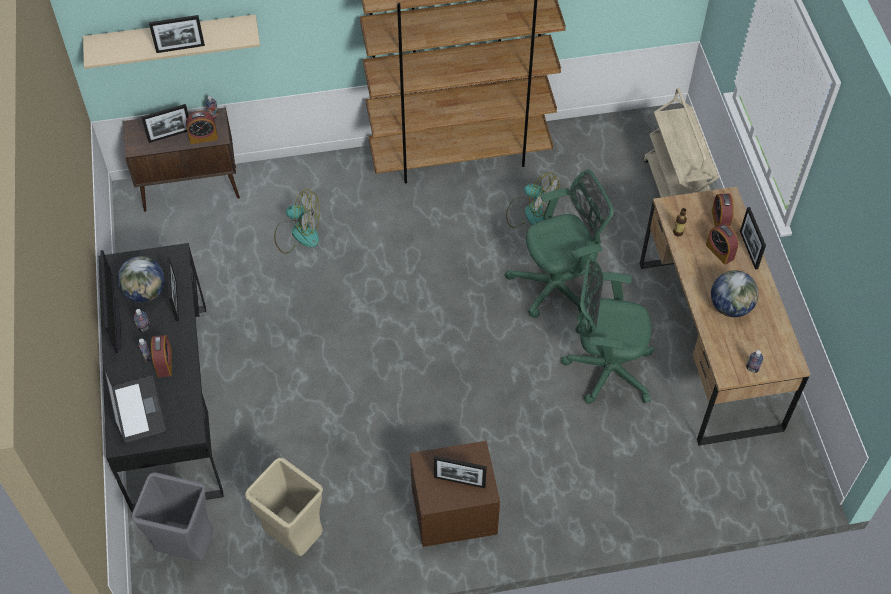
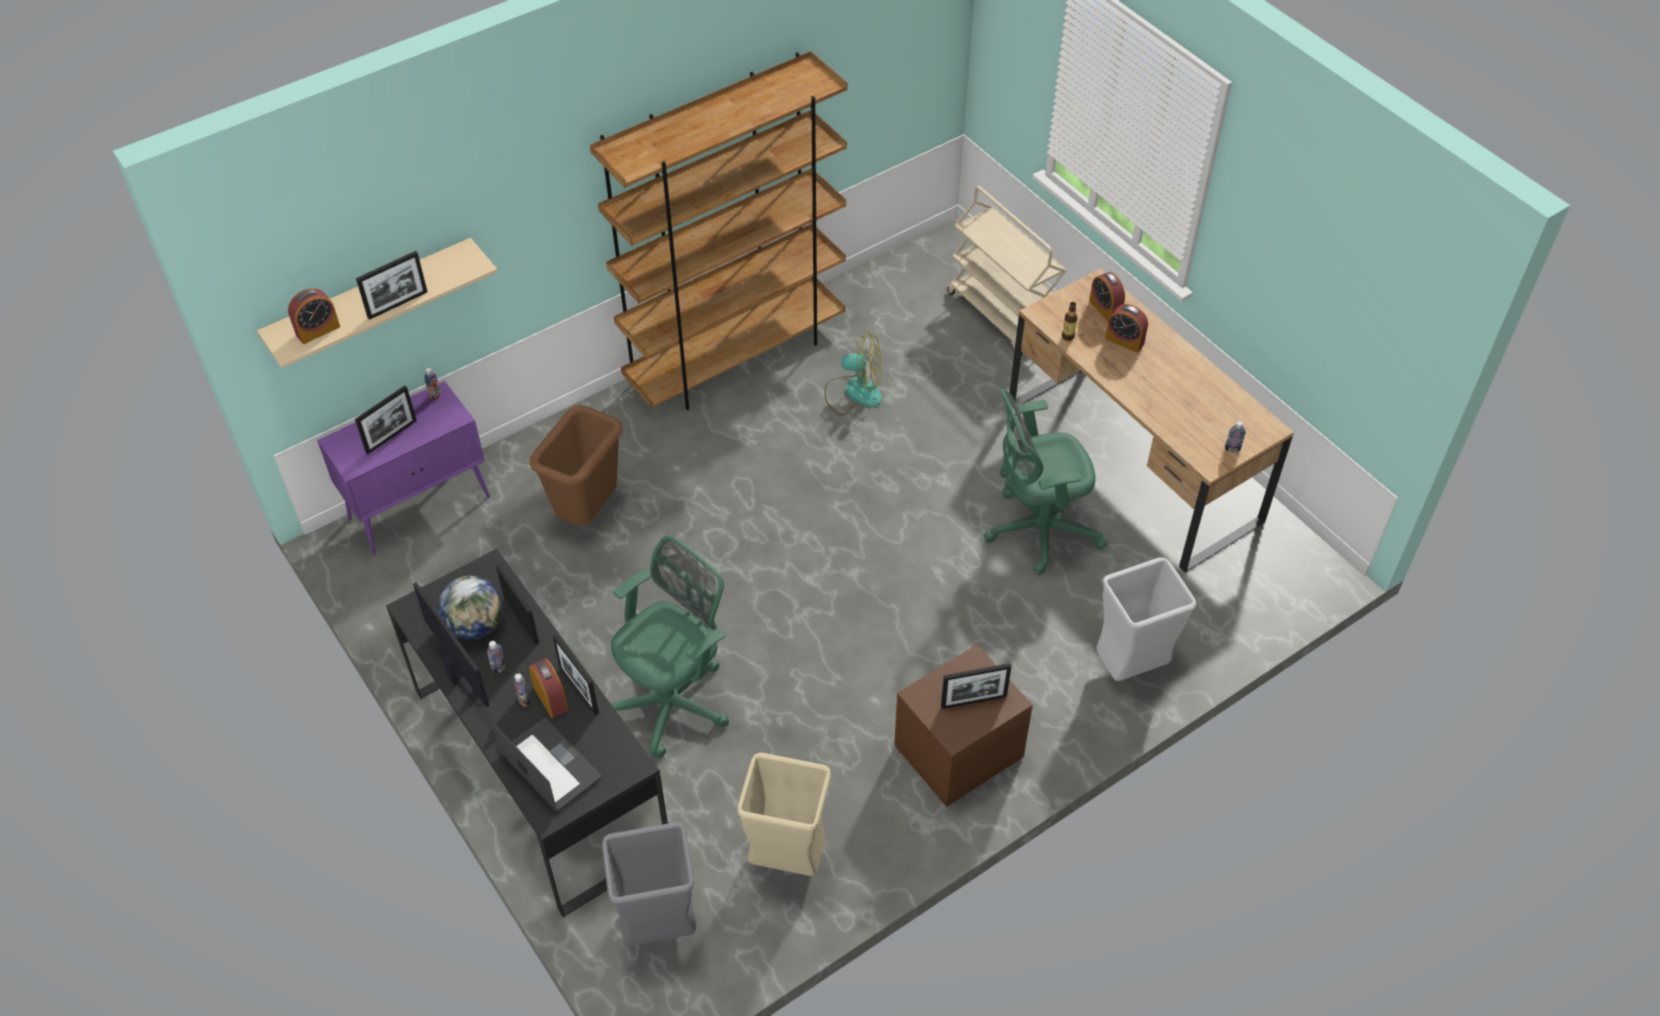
camera: 25 degrees left, 5 degrees down
(191, 189) = (421, 507): brown cabinet -> purple cabinet
(203, 137) = (436, 424): alarm clock -> alarm clock (318, 330)
(298, 233) = (588, 511): fan -> brown trash can
(558, 285) = (931, 460): green office chair -> green office chair (673, 701)
(613, 501) = (1129, 668): none -> grey trash can
(730, 306) = (1170, 393): globe -> none
(748, 250) = (1153, 328): picture frame -> picture frame (579, 690)

